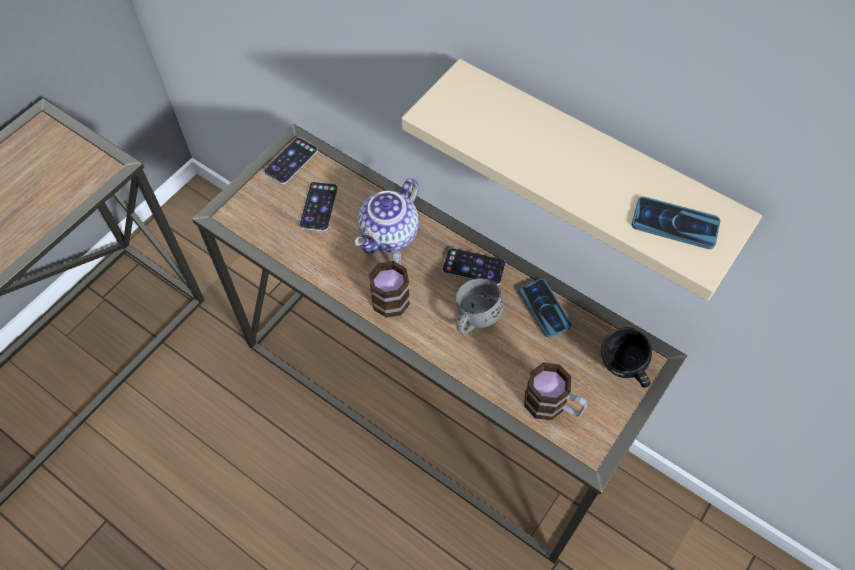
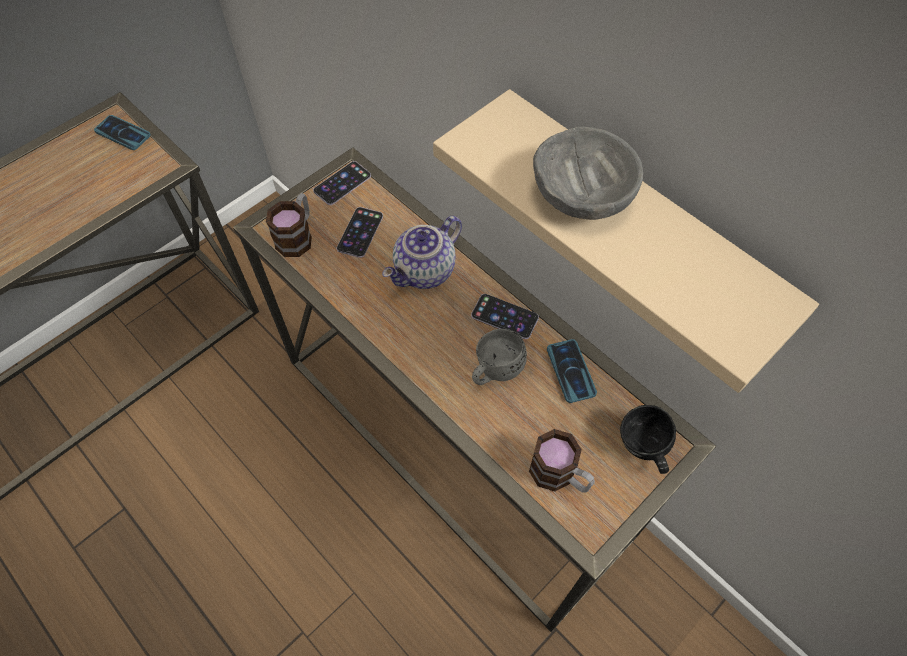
camera: 10 degrees right, 0 degrees up
(392, 293) = (415, 330): mug -> mug (297, 236)
(544, 149) = (581, 196): none -> grey bowl
(675, 224) = (714, 299): phone -> phone (123, 133)

